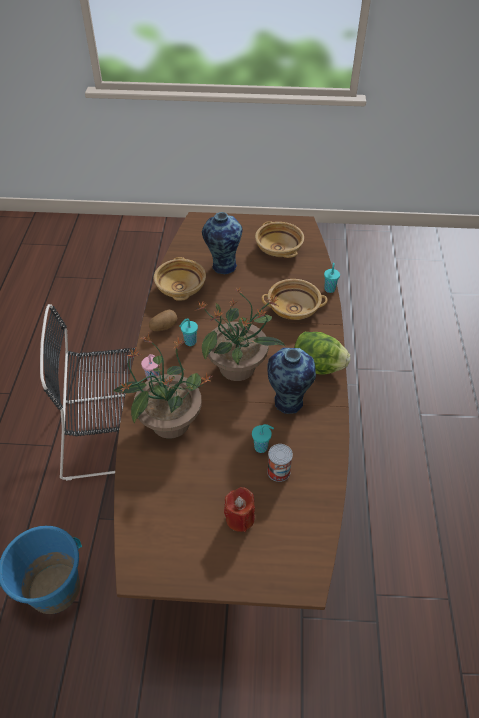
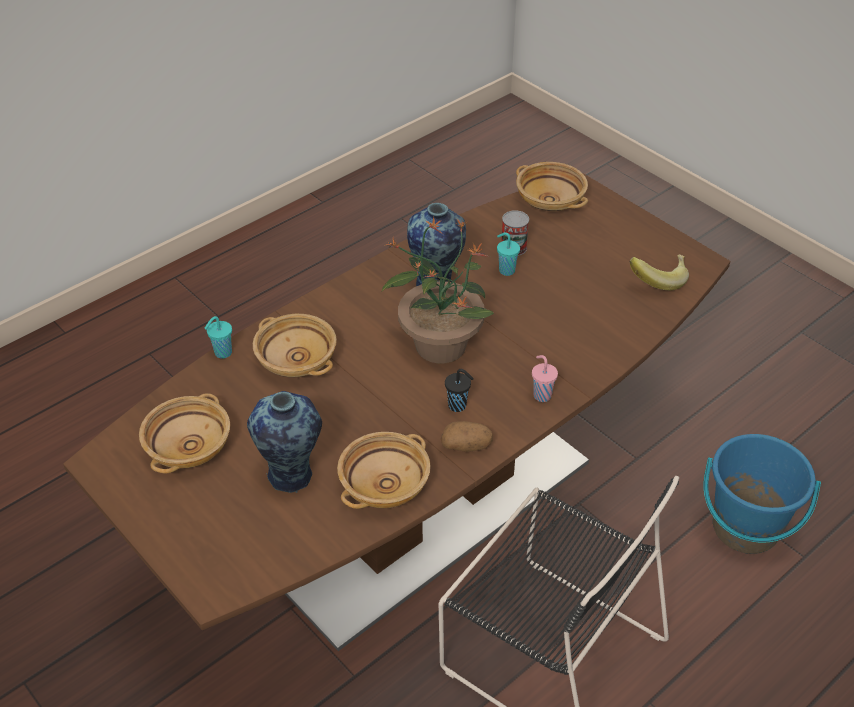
camera: 135 degrees left, 5 degrees down
(156, 522) = (657, 279): none -> banana
(169, 422) = (569, 343): potted plant -> none
(189, 342) = (458, 406): turquoise cup -> black cup
(240, 518) = (583, 241): red candle -> none
(305, 543) = (550, 201): none -> beige bowl
(317, 366) = (363, 293): lettuce -> none

